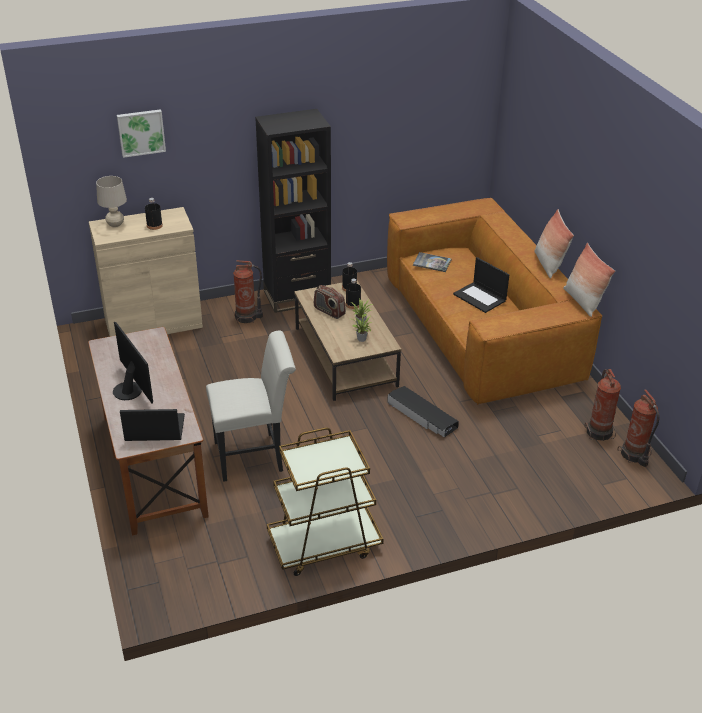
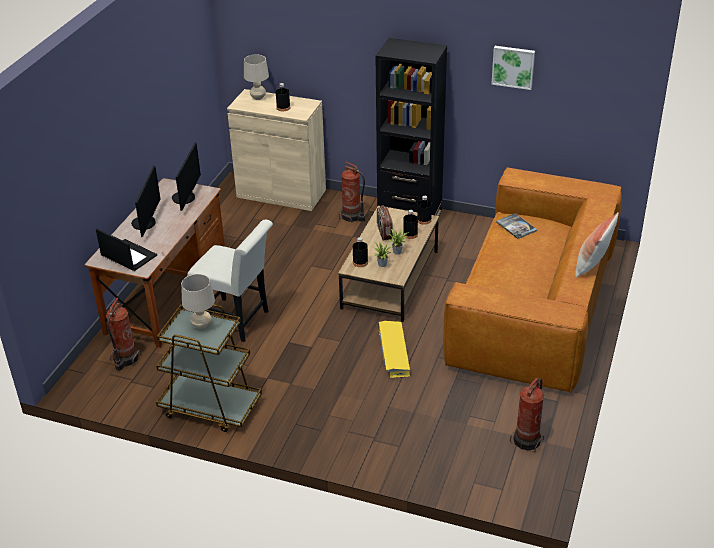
camera: 40 degrees right, 0 degrees up
(140, 349) = (186, 198): none -> monitor
(141, 132) = (291, 25): picture -> picture (513, 66)
(320, 456) = (201, 325): none -> beige table lamp
(341, 345) = (360, 262): none -> black bottle
(422, 415) = (393, 353): black storage box -> yellow storage box
(480, 297) = (520, 272): laptop -> none
(582, 301) = (579, 309): pillow -> none
(634, 455) = (534, 475): fire extinguisher -> fire extinguisher (124, 359)

